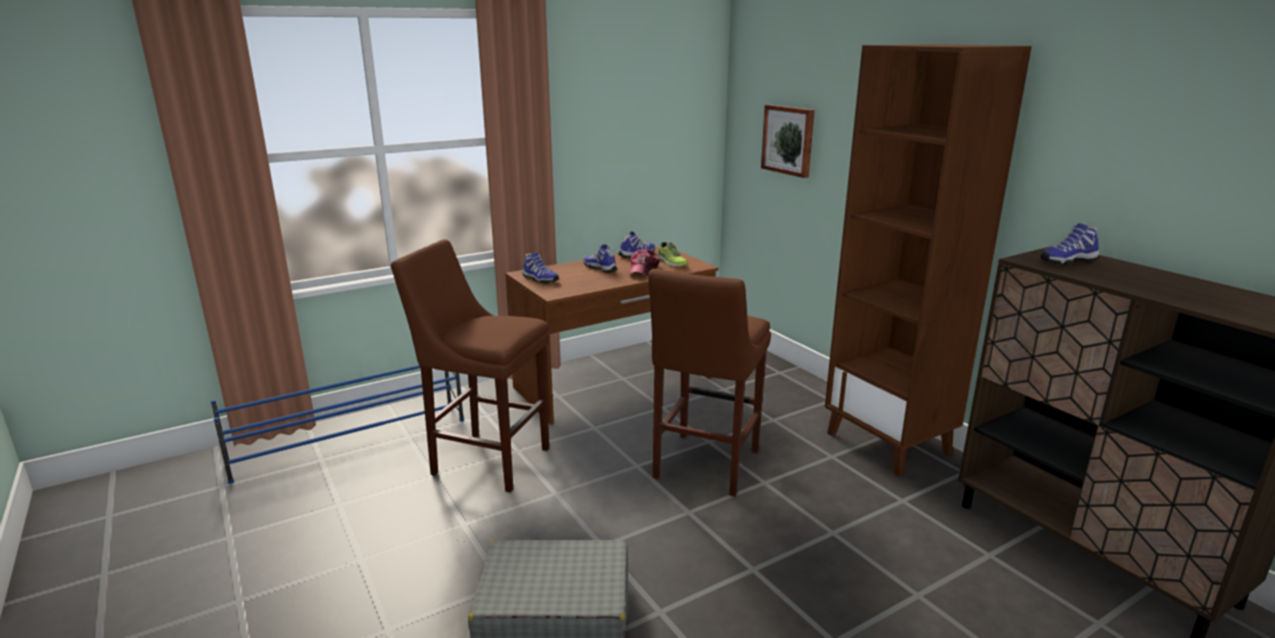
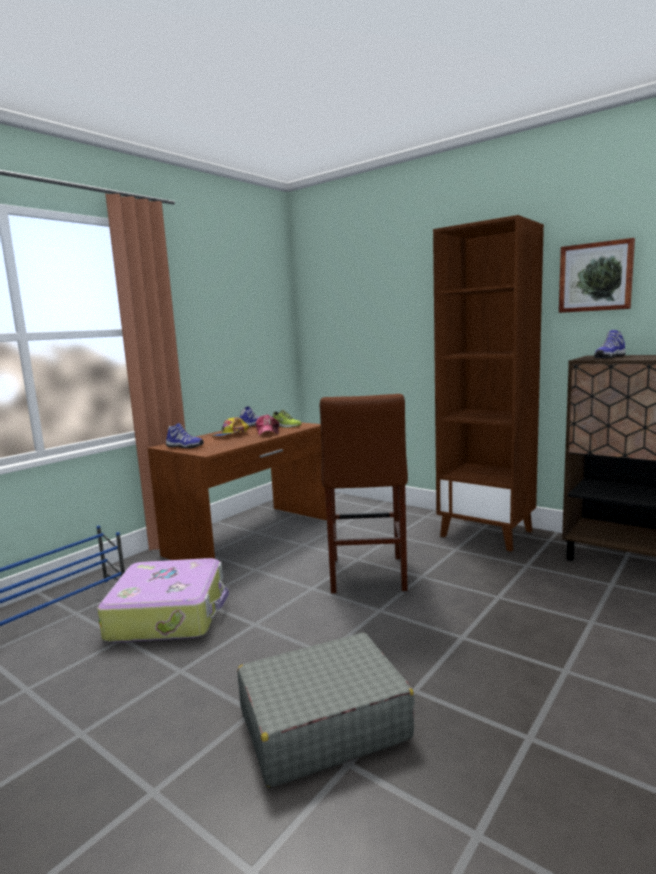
camera: 20 degrees left, 10 degrees down
(486, 459) = (169, 614): brown stool -> suitcase
(601, 268) = (231, 435): shoe -> cap
(788, 140) = (354, 327): picture -> picture (595, 277)

